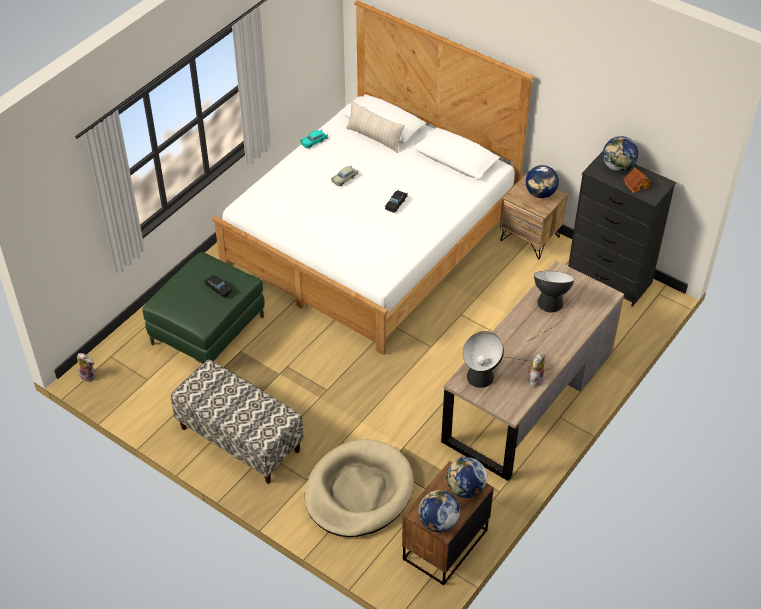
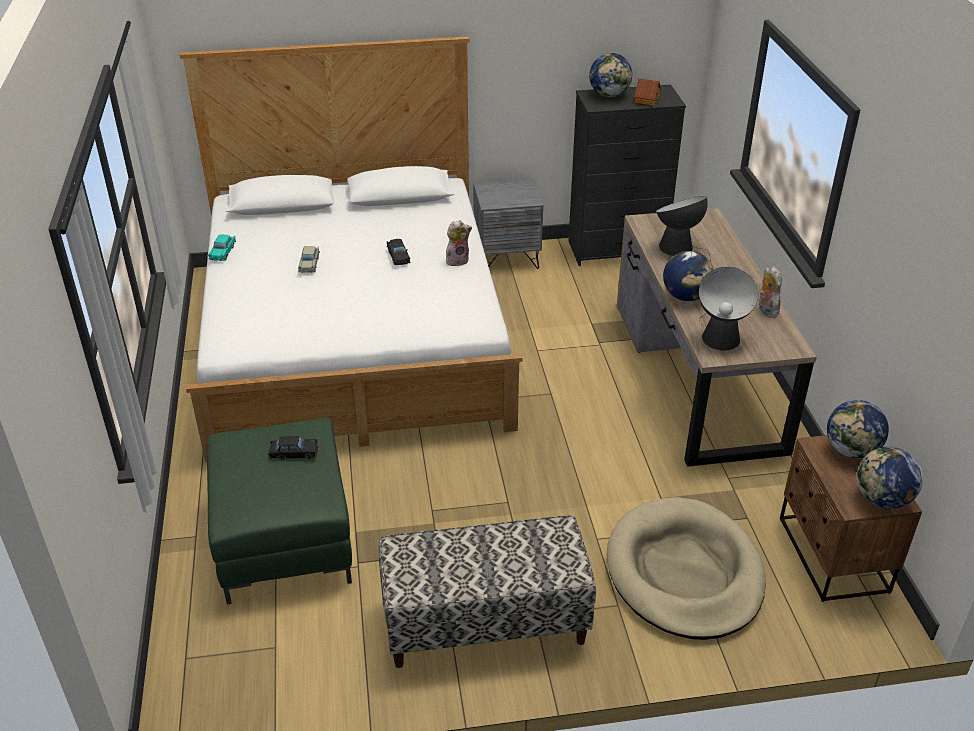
camera: 45 degrees left, 10 degrees down
(89, 376) = (182, 704): plush toy -> plush toy (457, 260)
(374, 138) = (288, 218): beige pillow -> none
(530, 238) = (507, 258): brown nightstand -> grey nightstand
(540, 194) = (510, 190): globe -> globe (686, 296)

